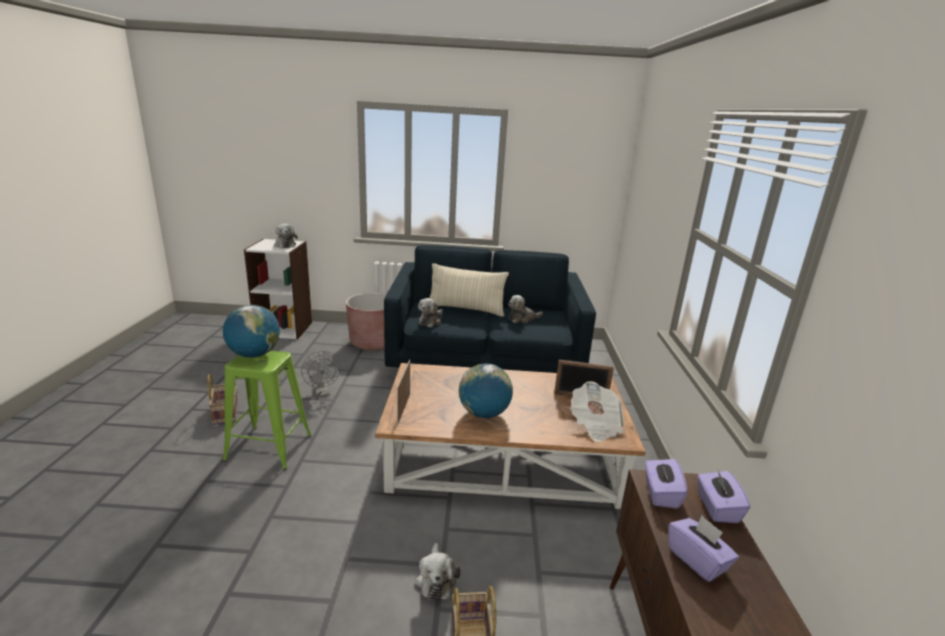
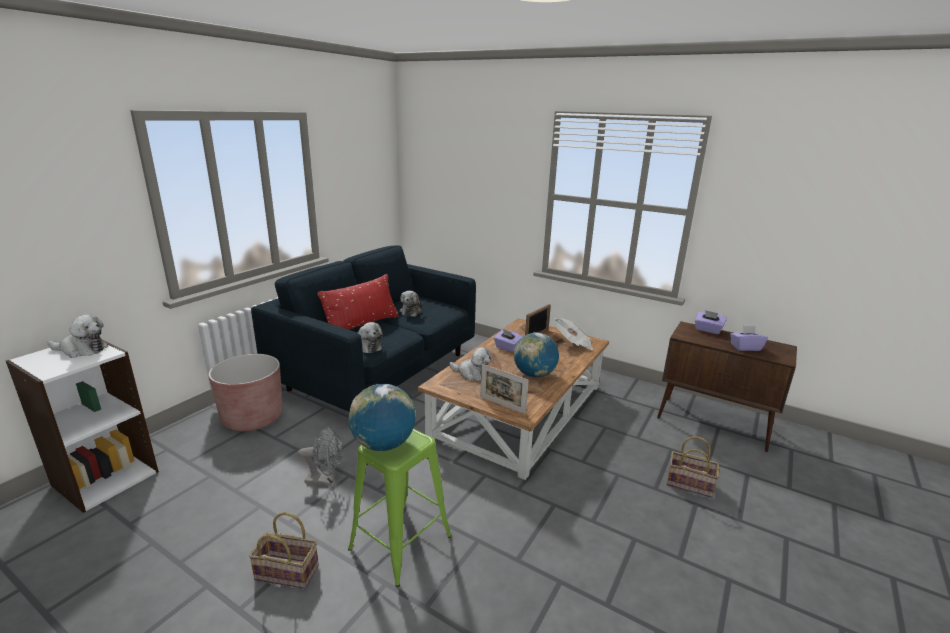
camera: 60 degrees left, 0 degrees up
(436, 579) = (629, 481): plush toy -> plush toy (472, 373)
(466, 309) = (362, 325): beige pillow -> red pillow
(660, 494) = (694, 337): purple tissue box -> purple tissue box (507, 347)

